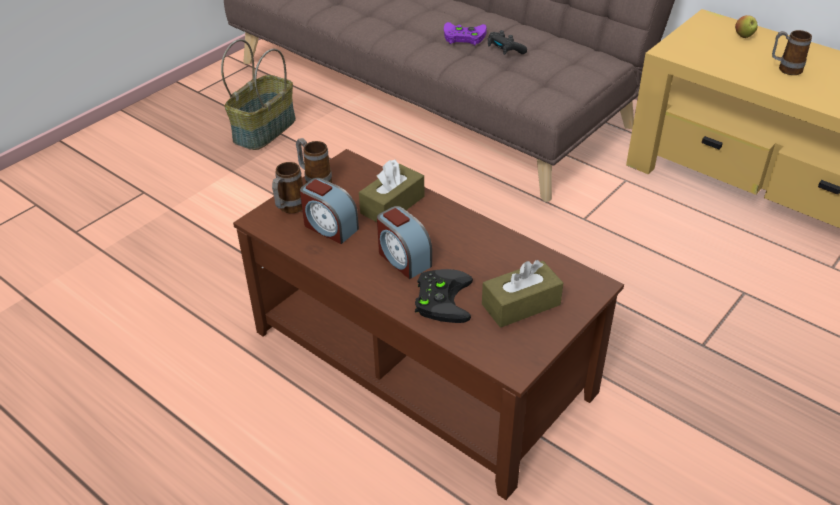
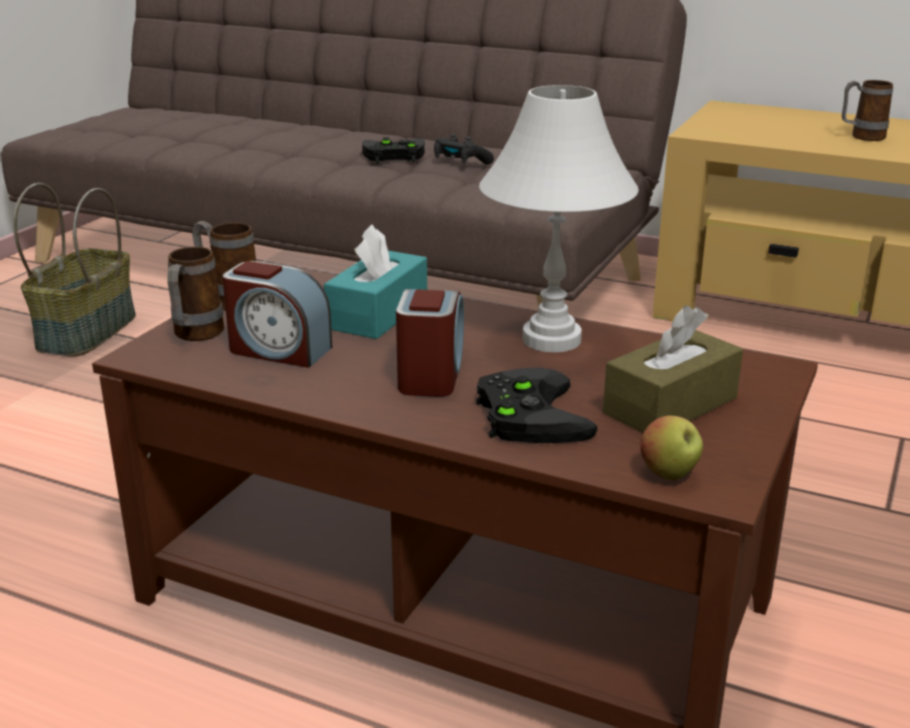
camera: 15 degrees left, 15 degrees down
(392, 205) = (378, 314): brown tissue box -> turquoise tissue box
(403, 259) = (431, 374): alarm clock -> alarm clock turned 120 degrees counterclockwise
(462, 37) = (392, 155): purple game controller -> black game controller
(480, 241) = (551, 339): none -> white table lamp
(744, 36) = (784, 116): apple -> apple (669, 474)

